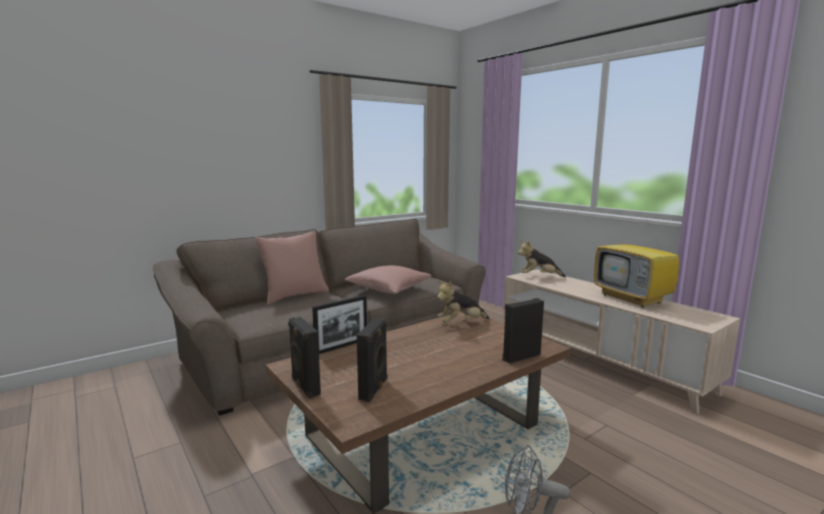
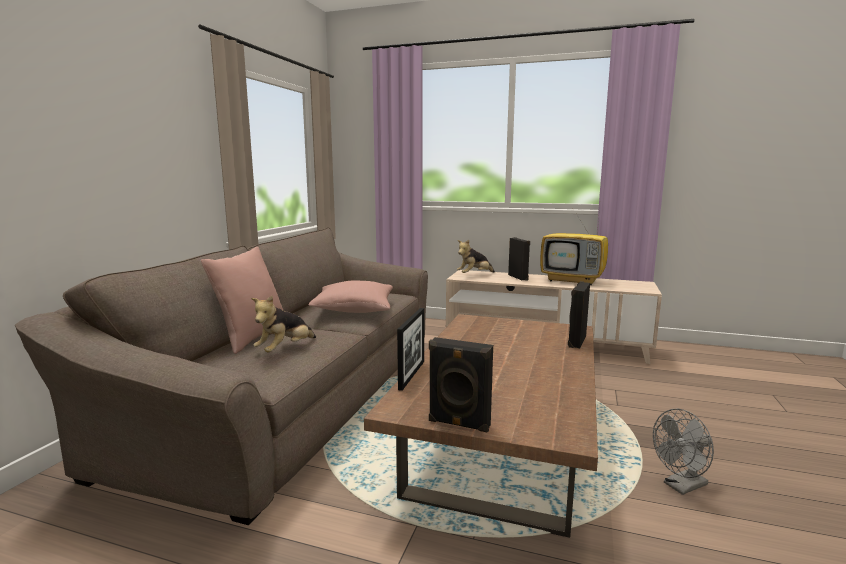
camera: 35 degrees left, 0 degrees up
(374, 389) = (526, 402): black speaker -> black speaker (518, 277)
(461, 323) = (478, 327): plush toy -> plush toy (285, 350)

